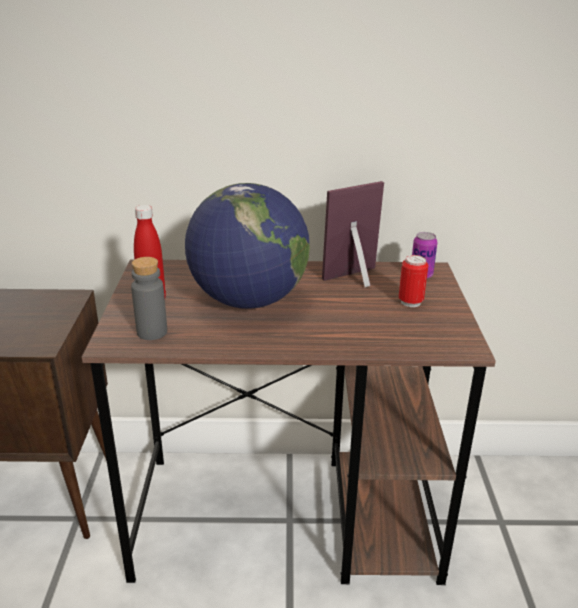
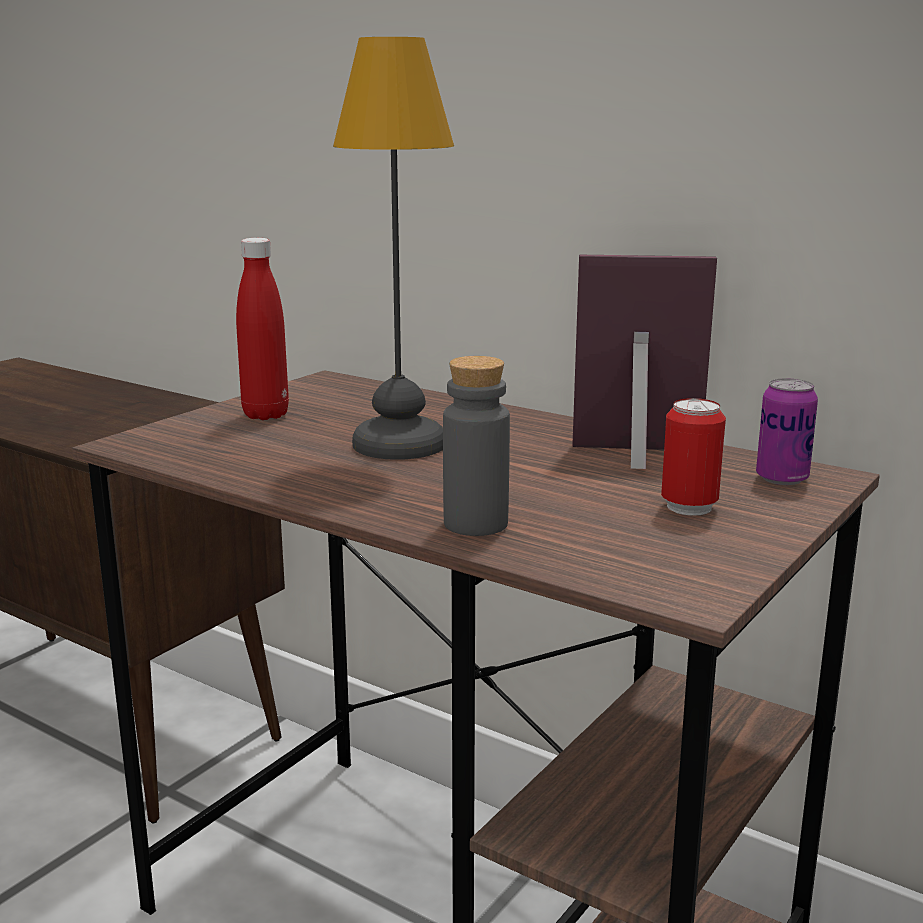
camera: 35 degrees right, 10 degrees down
(152, 332) = (200, 444): grey bottle -> grey bottle (475, 524)
(248, 301) = (400, 443): globe -> table lamp

